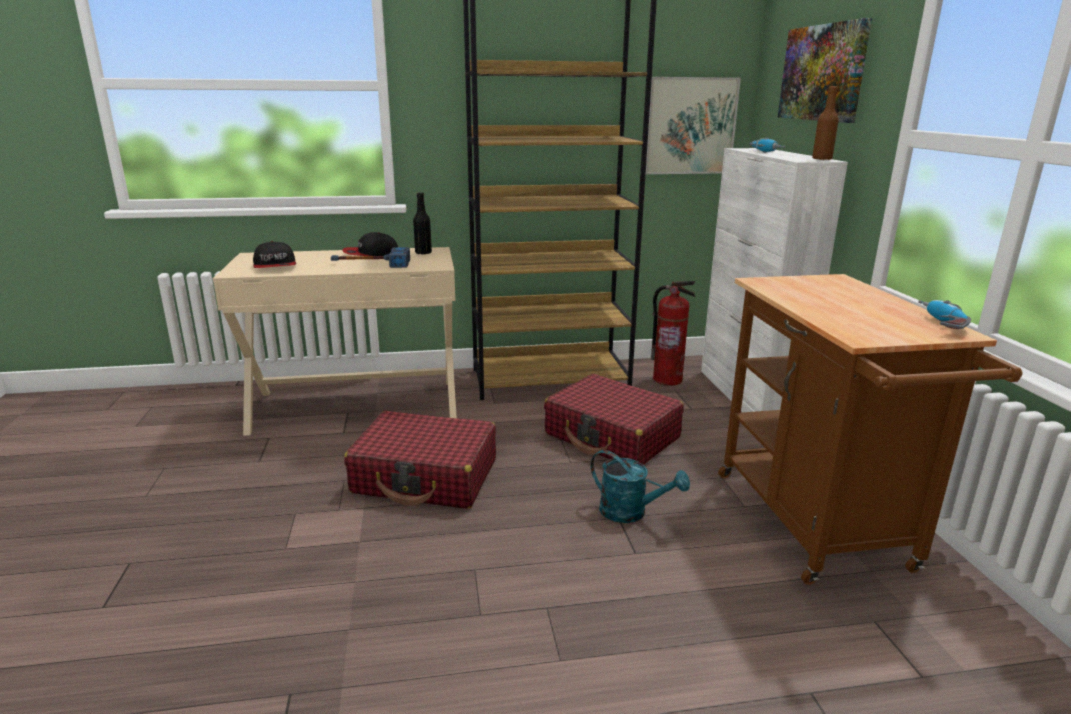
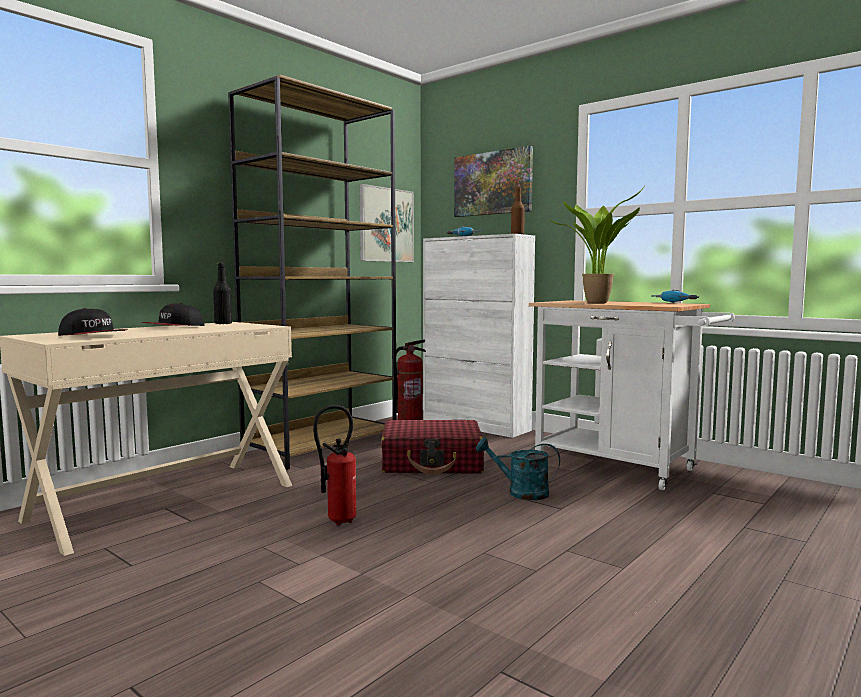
camera: 40 degrees left, 15 degrees down
(370, 264) = (198, 329): hammer -> none
(426, 477) = (336, 521): red suitcase -> fire extinguisher
(631, 512) = (520, 492): turquoise watering can -> turquoise watering can turned 150 degrees counterclockwise
(818, 527) = (623, 468): brown cart -> white cart
(819, 298) = (597, 302): none -> potted plant

